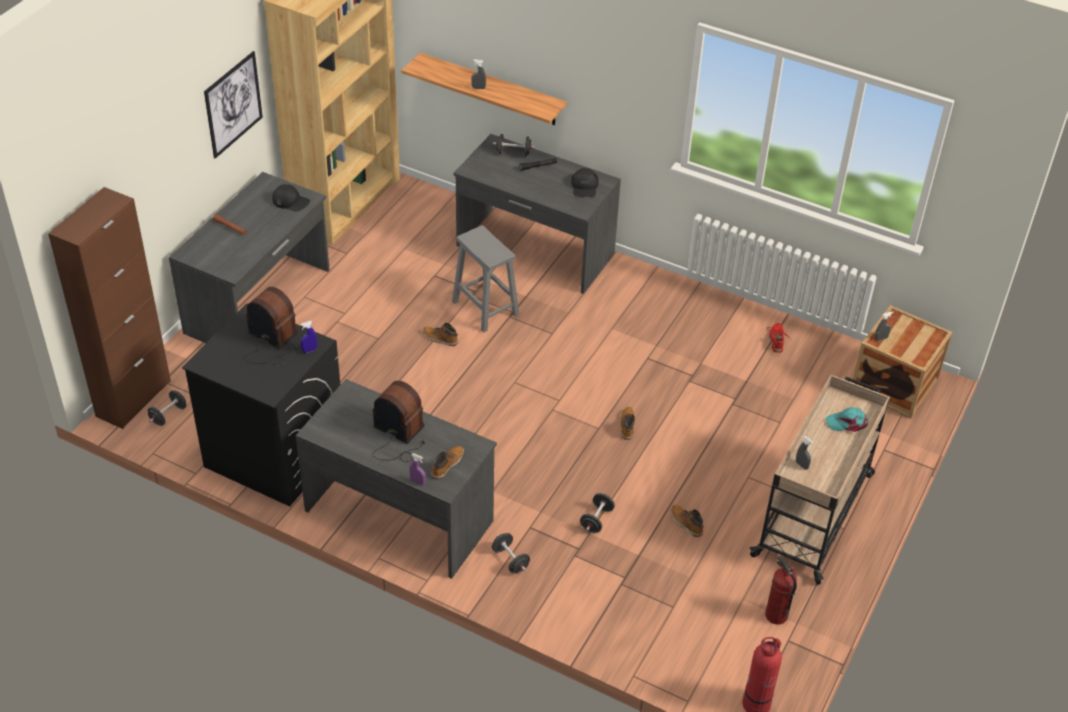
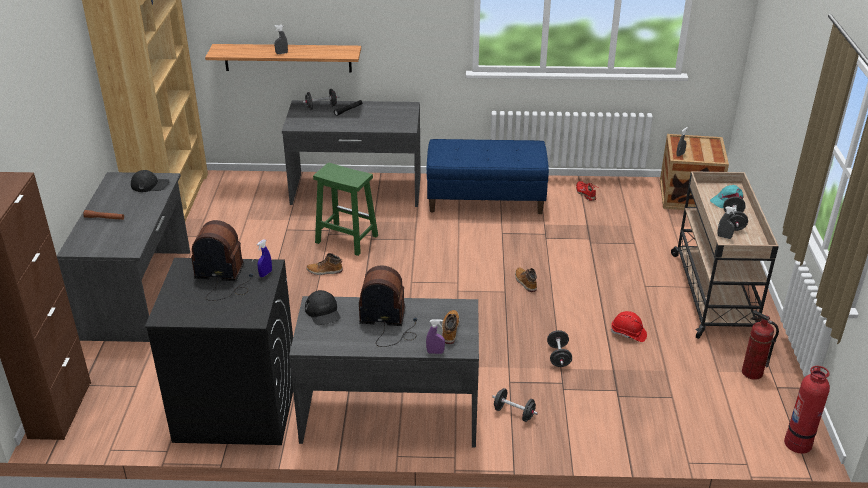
camera: 25 degrees left, 10 degrees down
(168, 415) = (106, 411): black dumbbell -> black dumbbell (733, 222)
(233, 104) = (75, 100): picture -> none
(484, 308) = (345, 239): grey stool -> green stool
(584, 187) = (396, 113): black cap -> black cap (323, 312)
(661, 310) = (486, 200): none -> blue bench
(685, 523) = (628, 333): boot -> red hard hat

